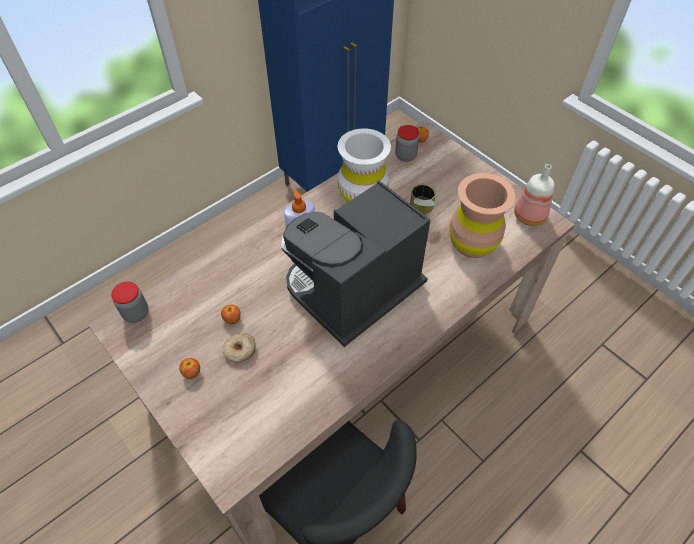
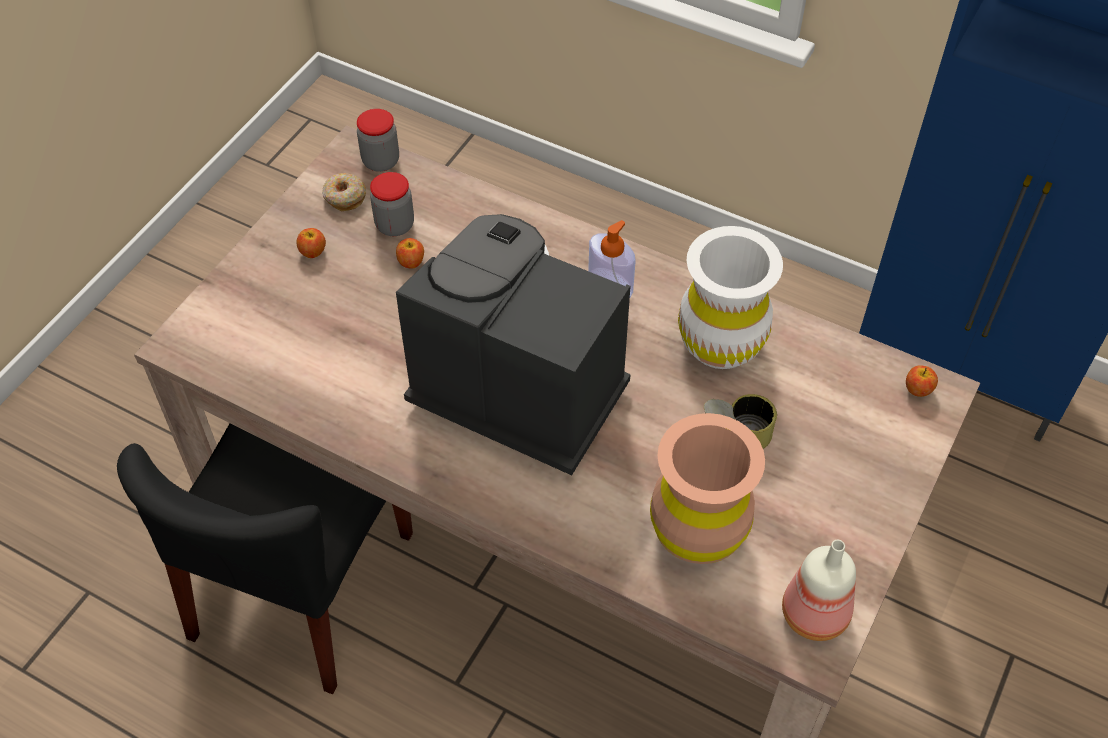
camera: 70 degrees right, 0 degrees up
(240, 351) = (363, 289): donut -> donut (344, 197)
(405, 156) = (860, 378): jar -> jar (395, 225)

